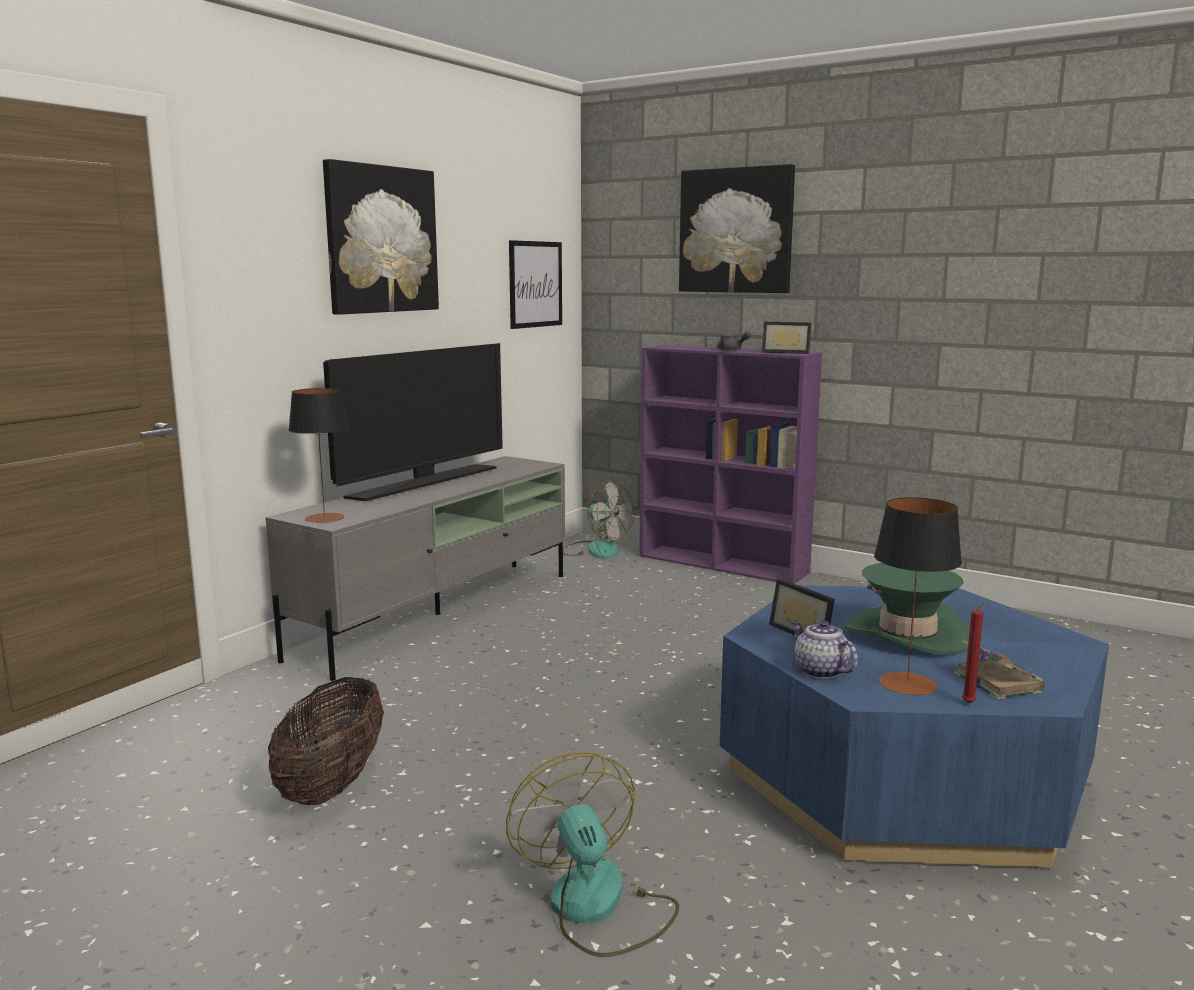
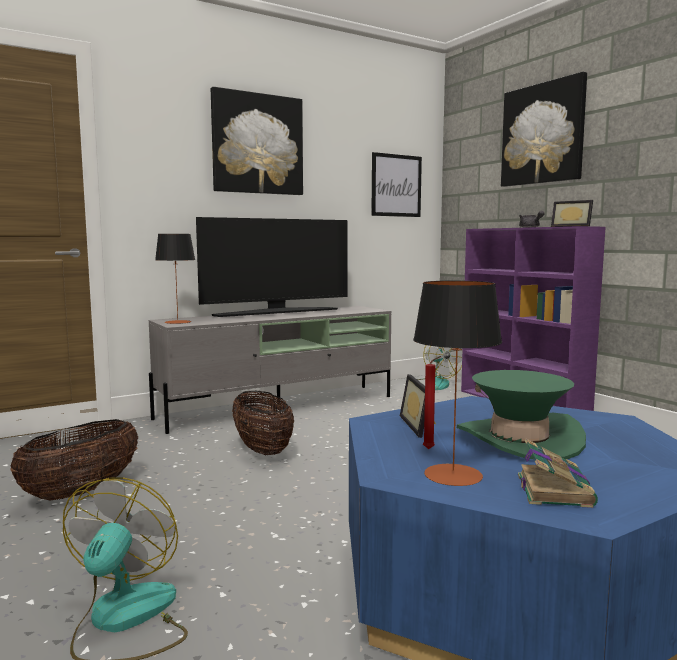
camera: 25 degrees right, 5 degrees down
(494, 680) = (262, 450): none -> basket
(819, 671) = (385, 452): teapot -> none
(970, 703) = (493, 502): red candle -> red candle (430, 449)

